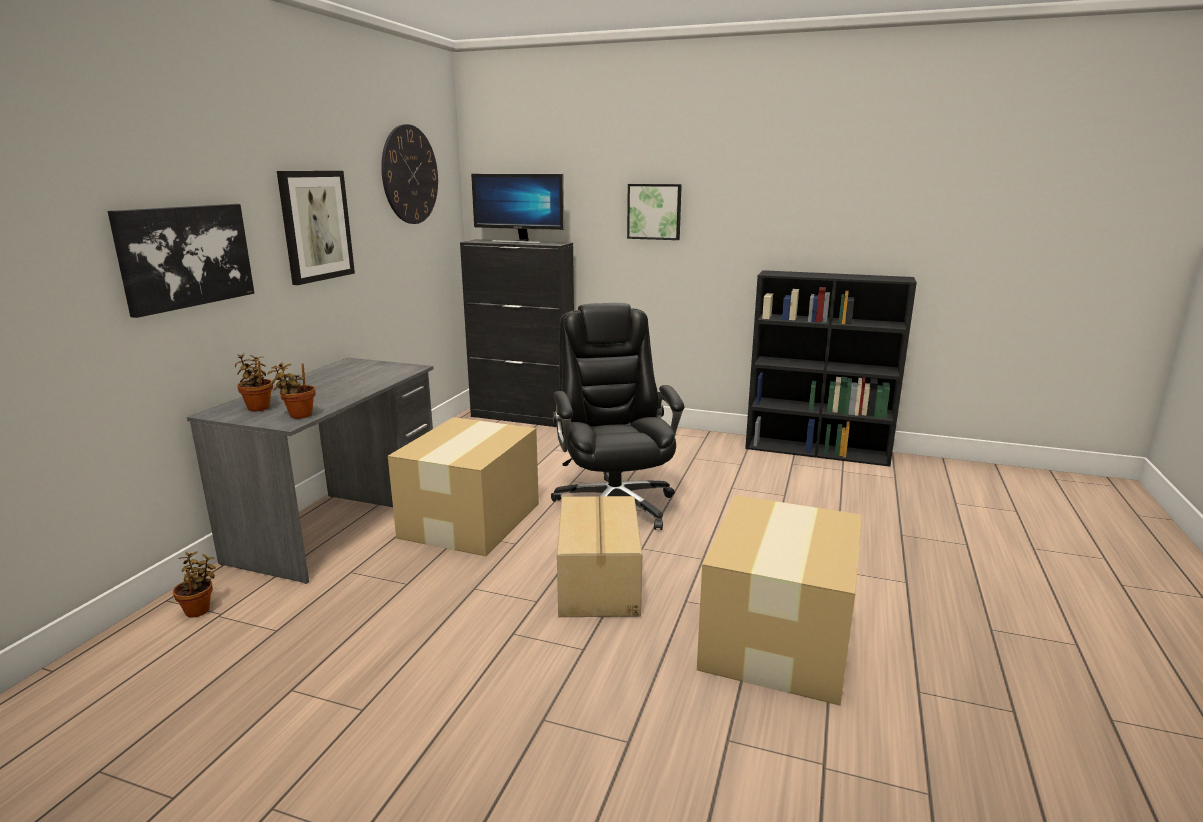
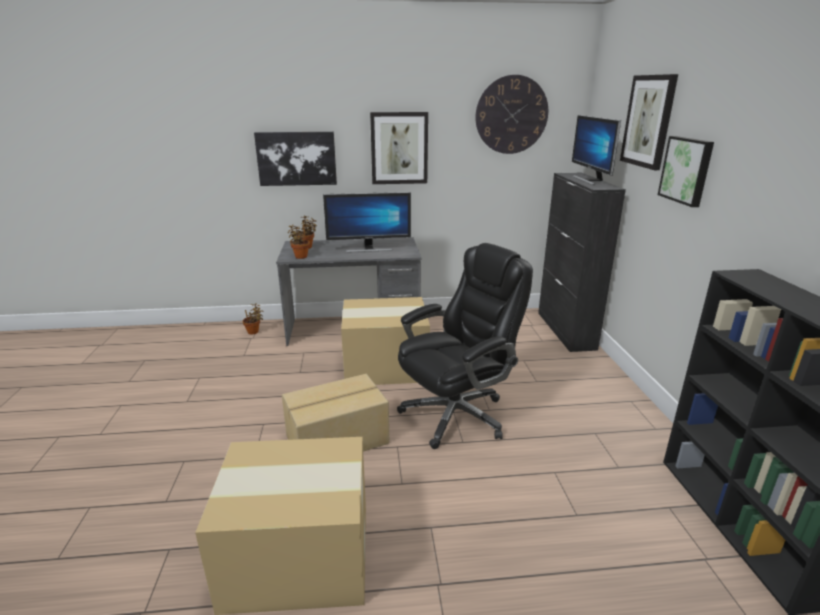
camera: 65 degrees right, 5 degrees up
(348, 380) = (369, 248): none -> monitor
(583, 173) = (648, 121): none -> picture

